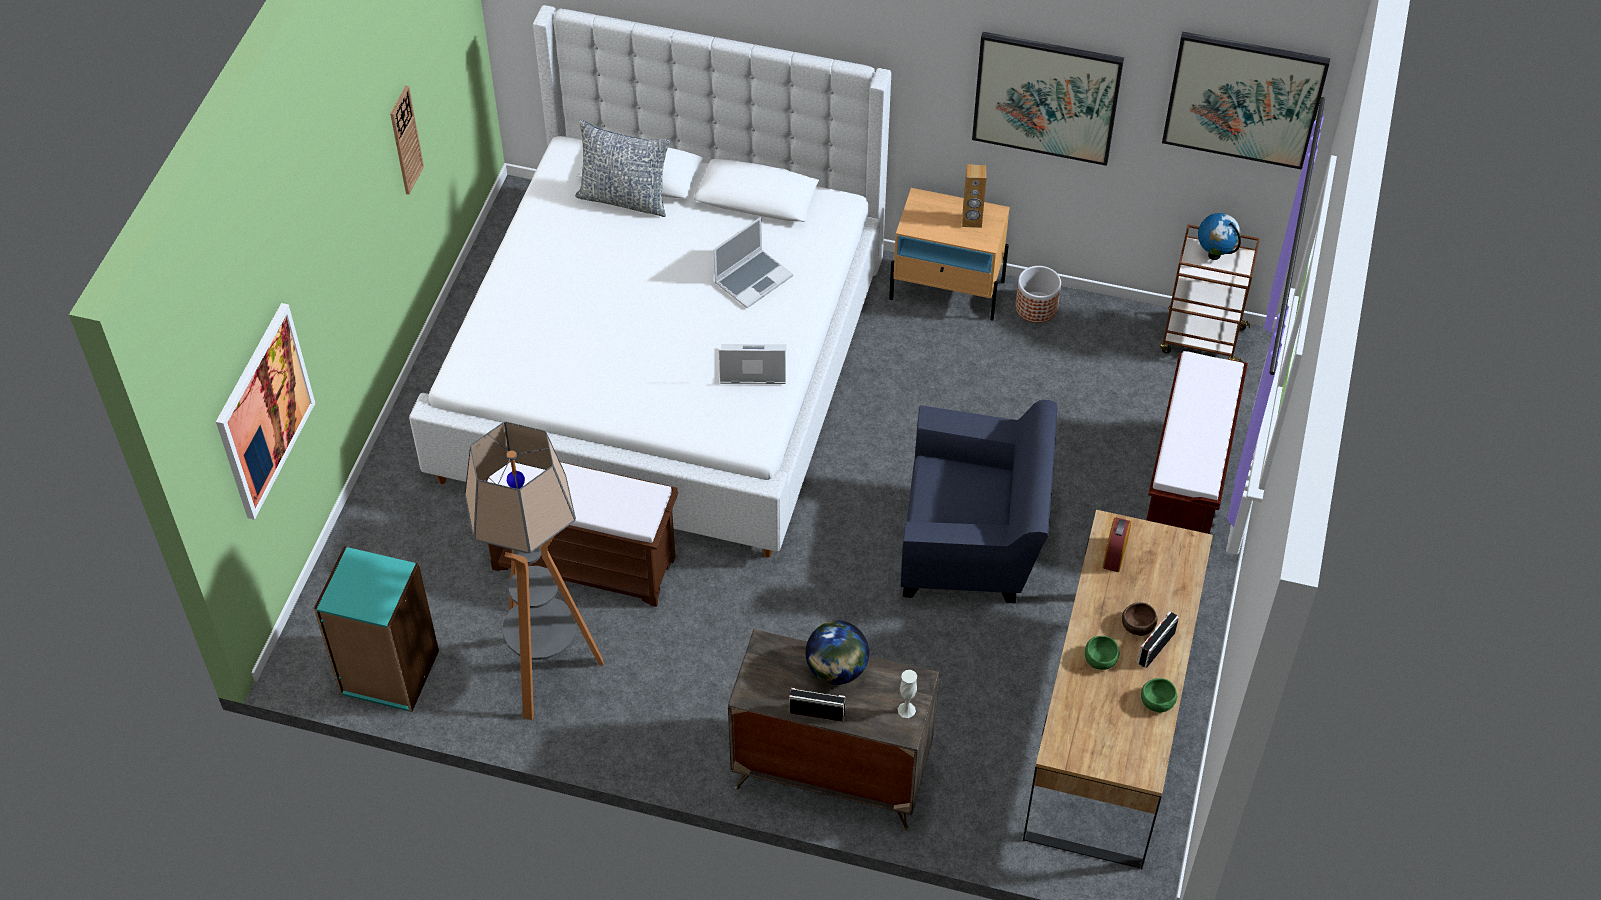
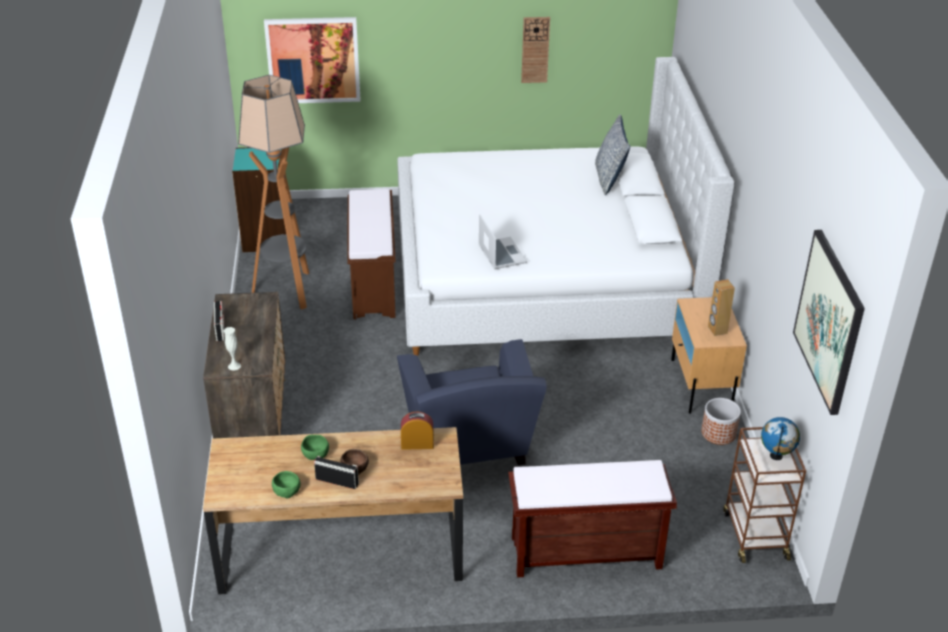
camera: 70 degrees right, 15 degrees down
(753, 279) = (577, 239): laptop -> none
(836, 669) = (257, 330): globe -> none
(1046, 97) = (774, 254): picture -> none

